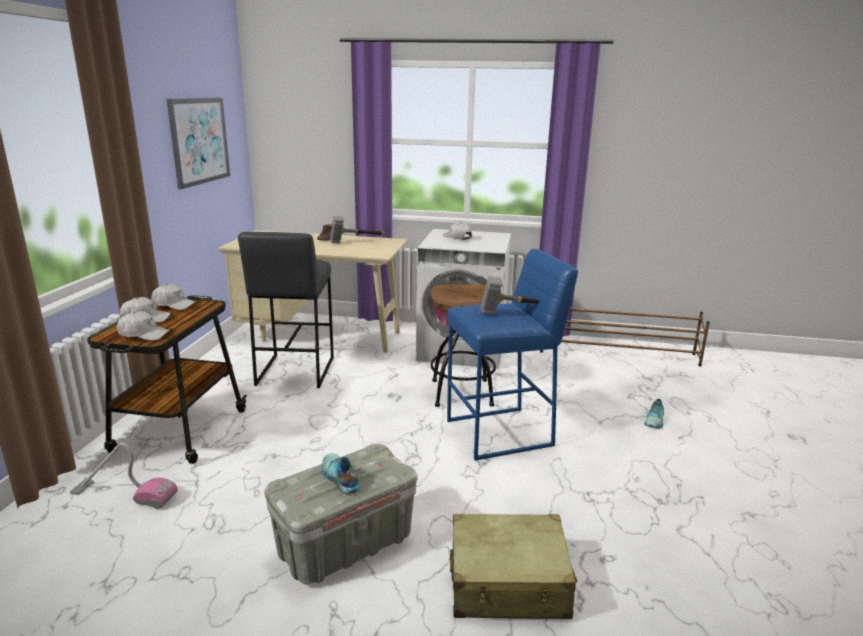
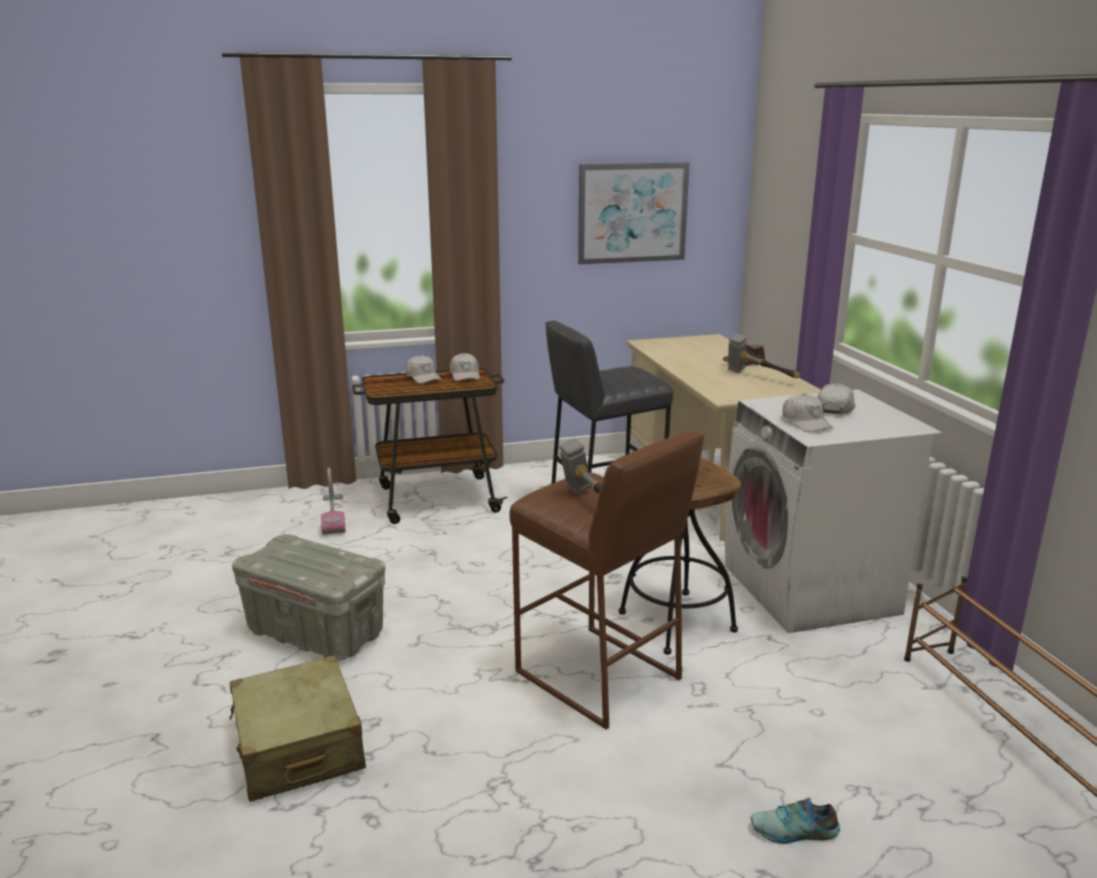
camera: 65 degrees right, 0 degrees up
(143, 334) = (388, 386): white cap -> white cap (806, 422)
(339, 478) = (307, 559): shoe -> none
(501, 432) = (599, 676): blue stool -> brown stool

